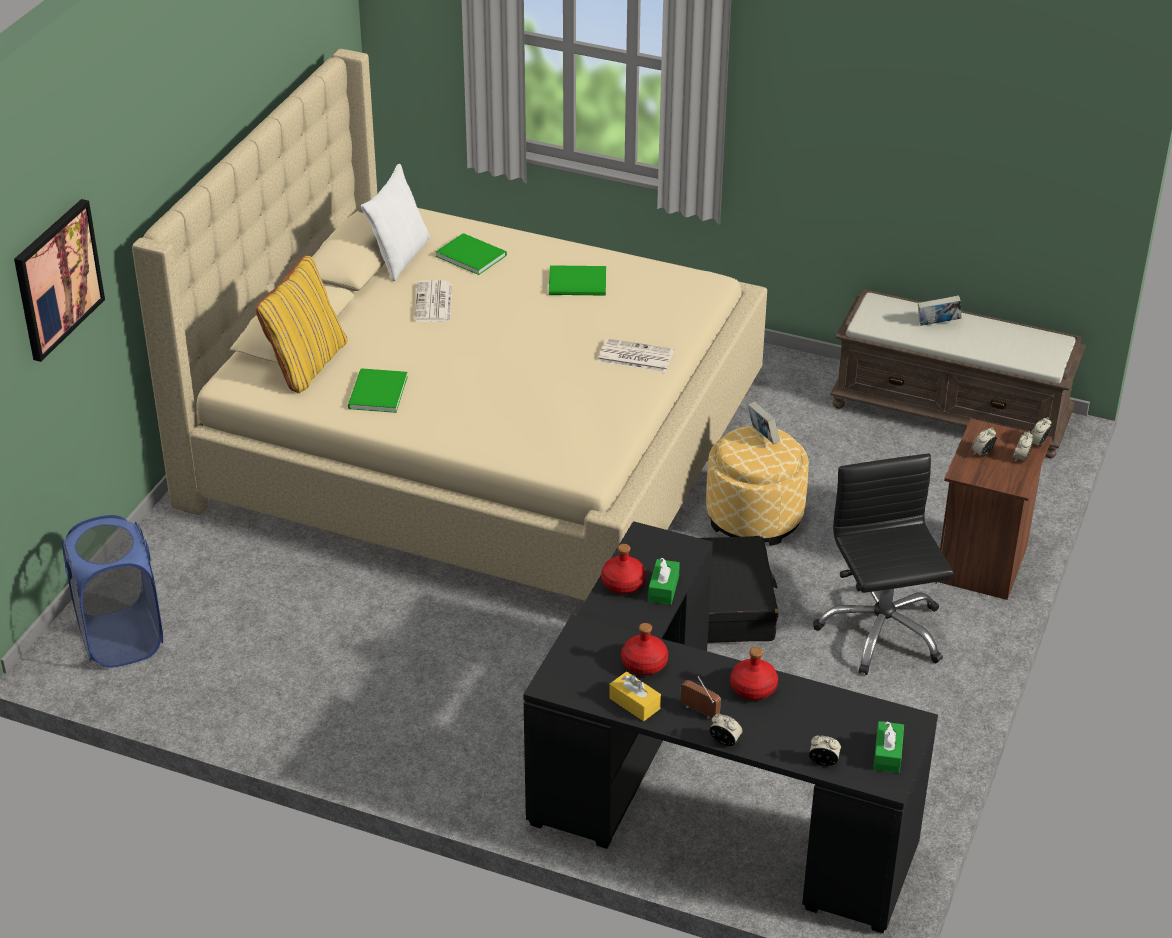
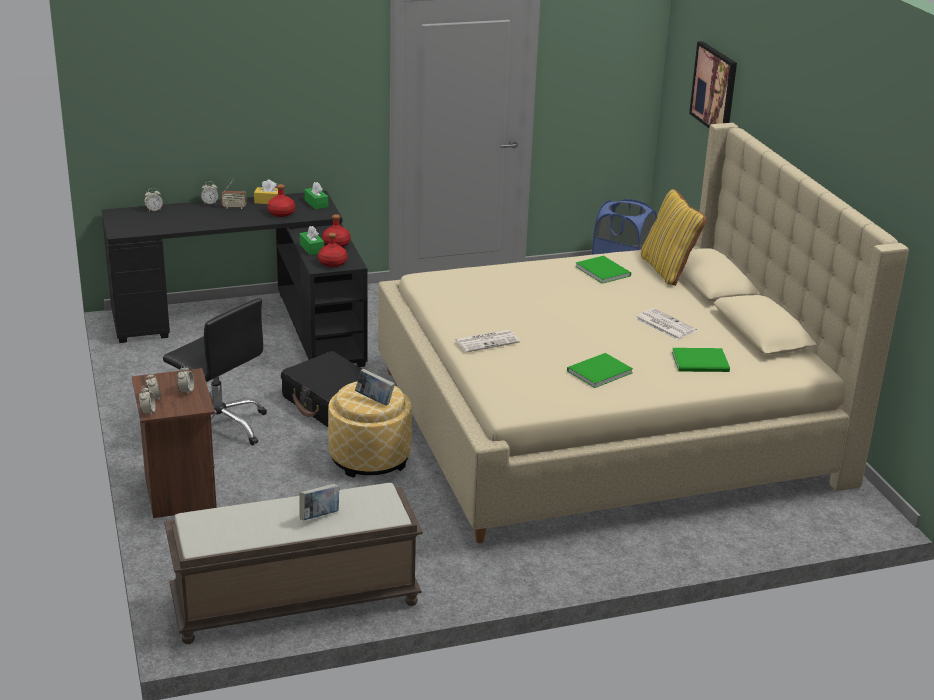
camera: 140 degrees right, 10 degrees down
(399, 256) = (742, 343): white pillow -> none
(753, 688) = (216, 221): red bottle -> red bottle (333, 263)
(887, 754) = (123, 220): green tissue box -> green tissue box (316, 203)

